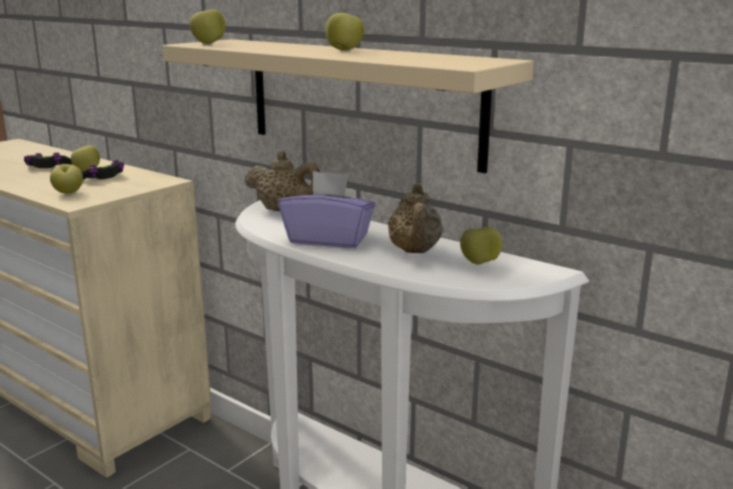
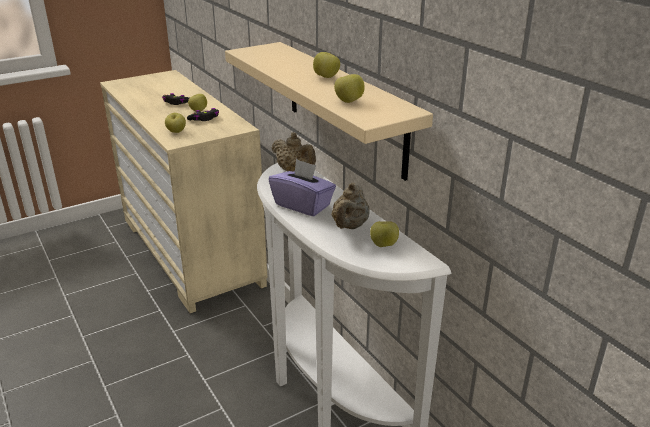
camera: 20 degrees right, 10 degrees up
(208, 44) = (253, 53): apple -> apple (349, 101)

